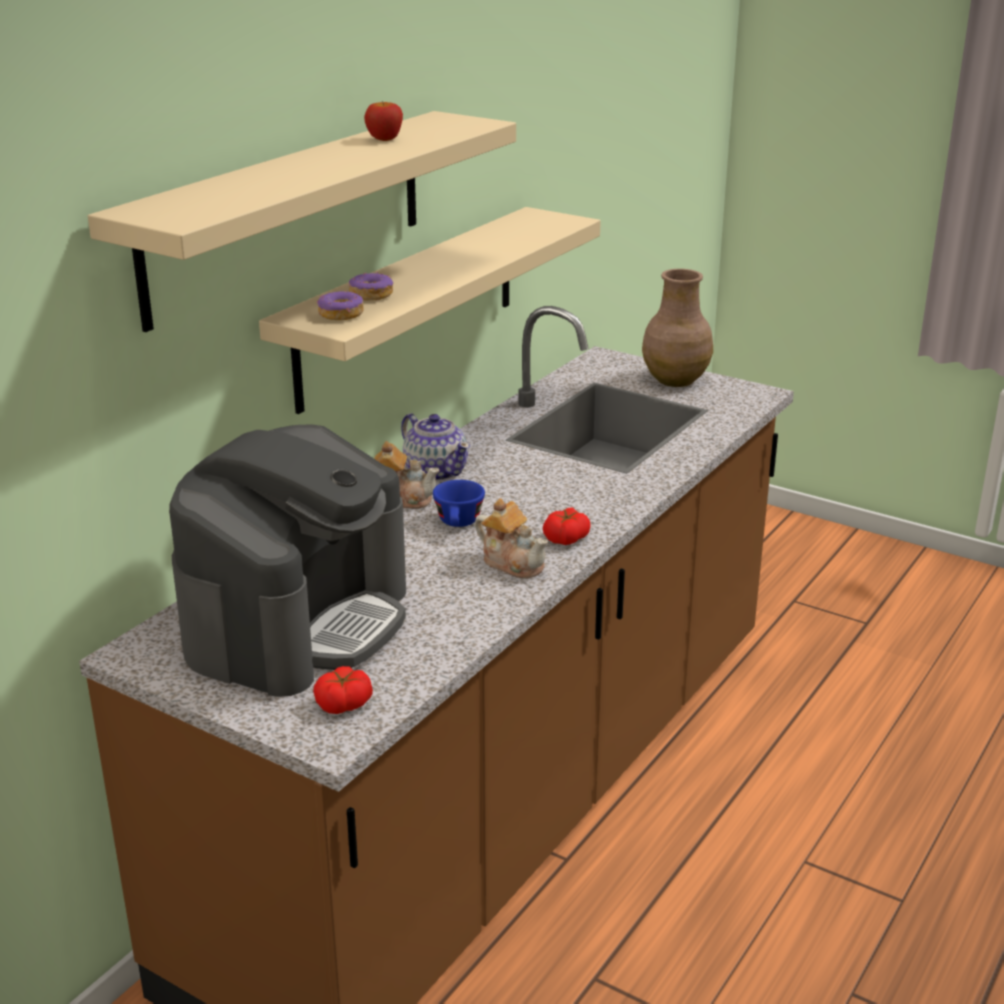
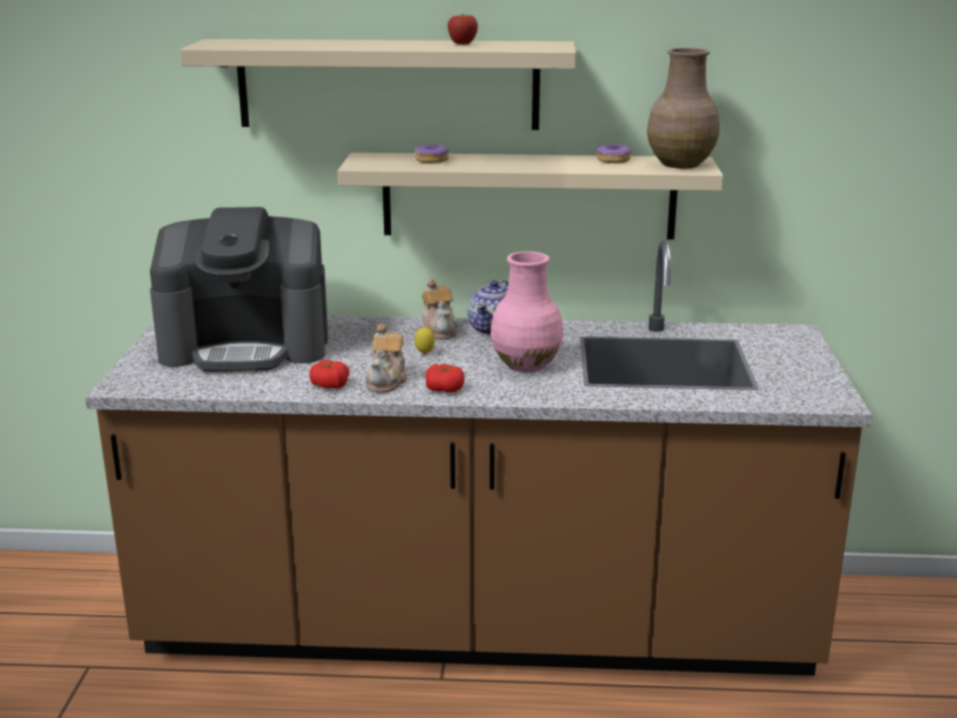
camera: 60 degrees right, 5 degrees down
(341, 314) = (383, 161): donut -> donut (613, 160)
(344, 704) = (162, 379): tomato -> tomato (330, 385)
(459, 524) = (424, 354): blue cup -> lemon
(549, 483) = (527, 365): none -> pink vase
(674, 380) = (799, 365): brown vase -> brown vase (680, 164)

